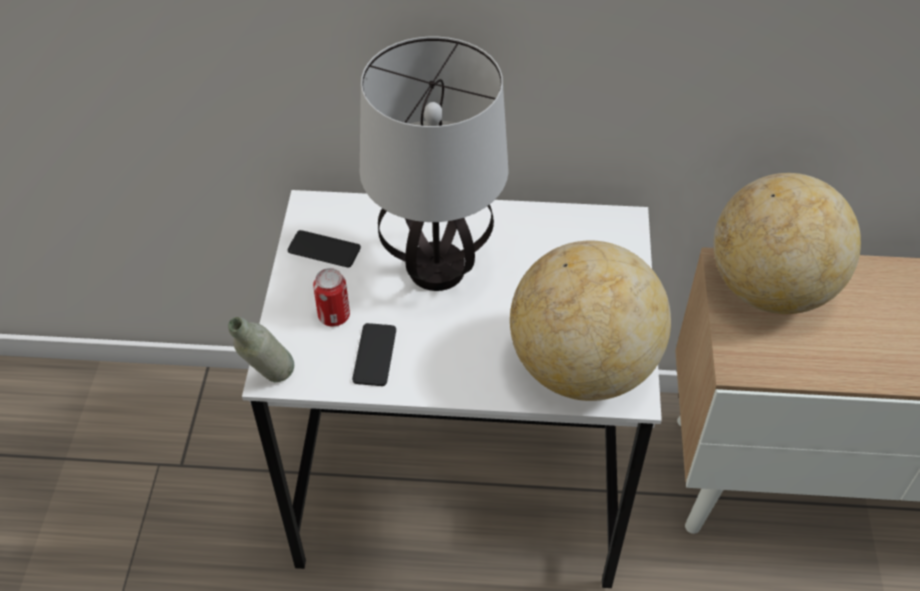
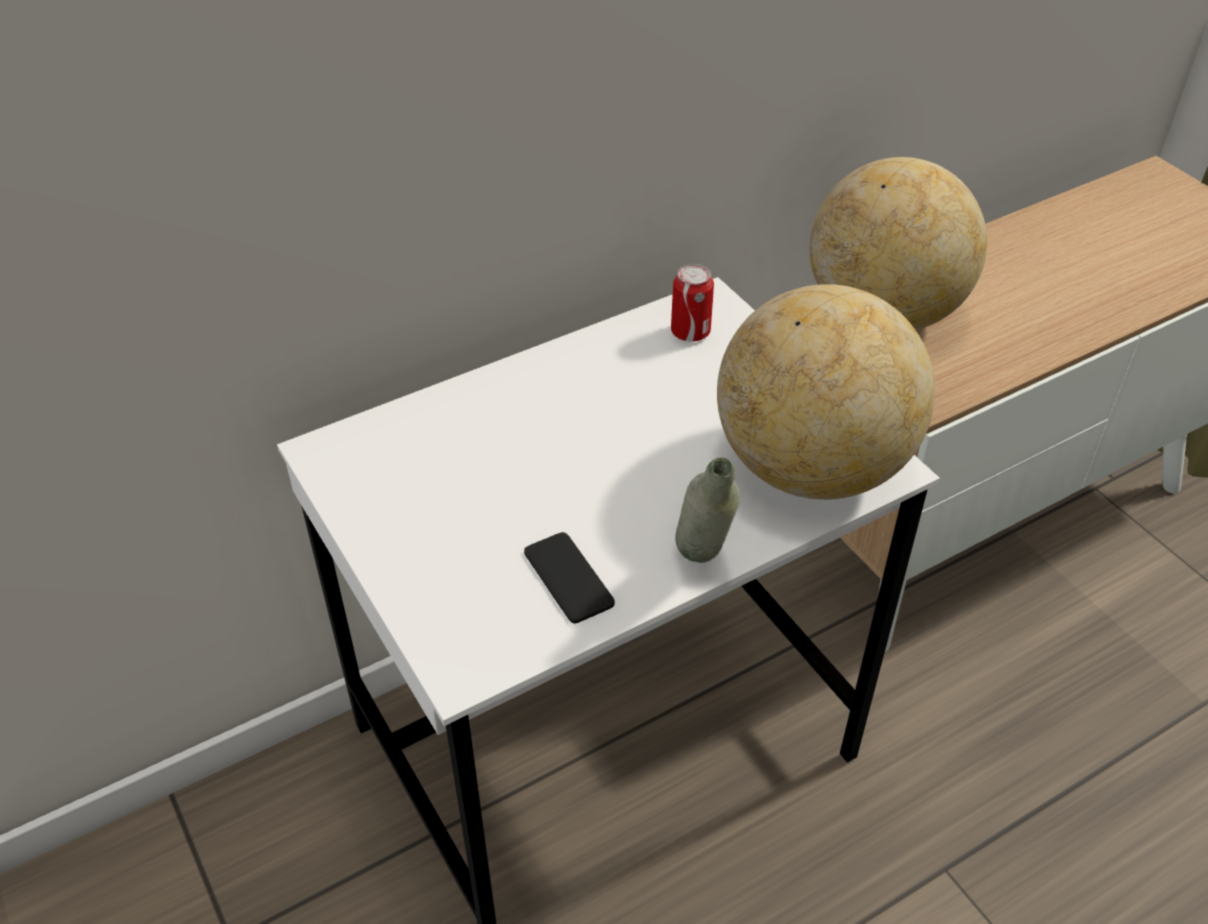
camera: 35 degrees left, 5 degrees down
(270, 383) = (467, 683): grey bottle -> grey bottle (702, 566)
(324, 249) = (388, 492): phone -> none
(334, 316) = (474, 560): can -> can (690, 332)
(435, 269) = (548, 447): table lamp -> none

